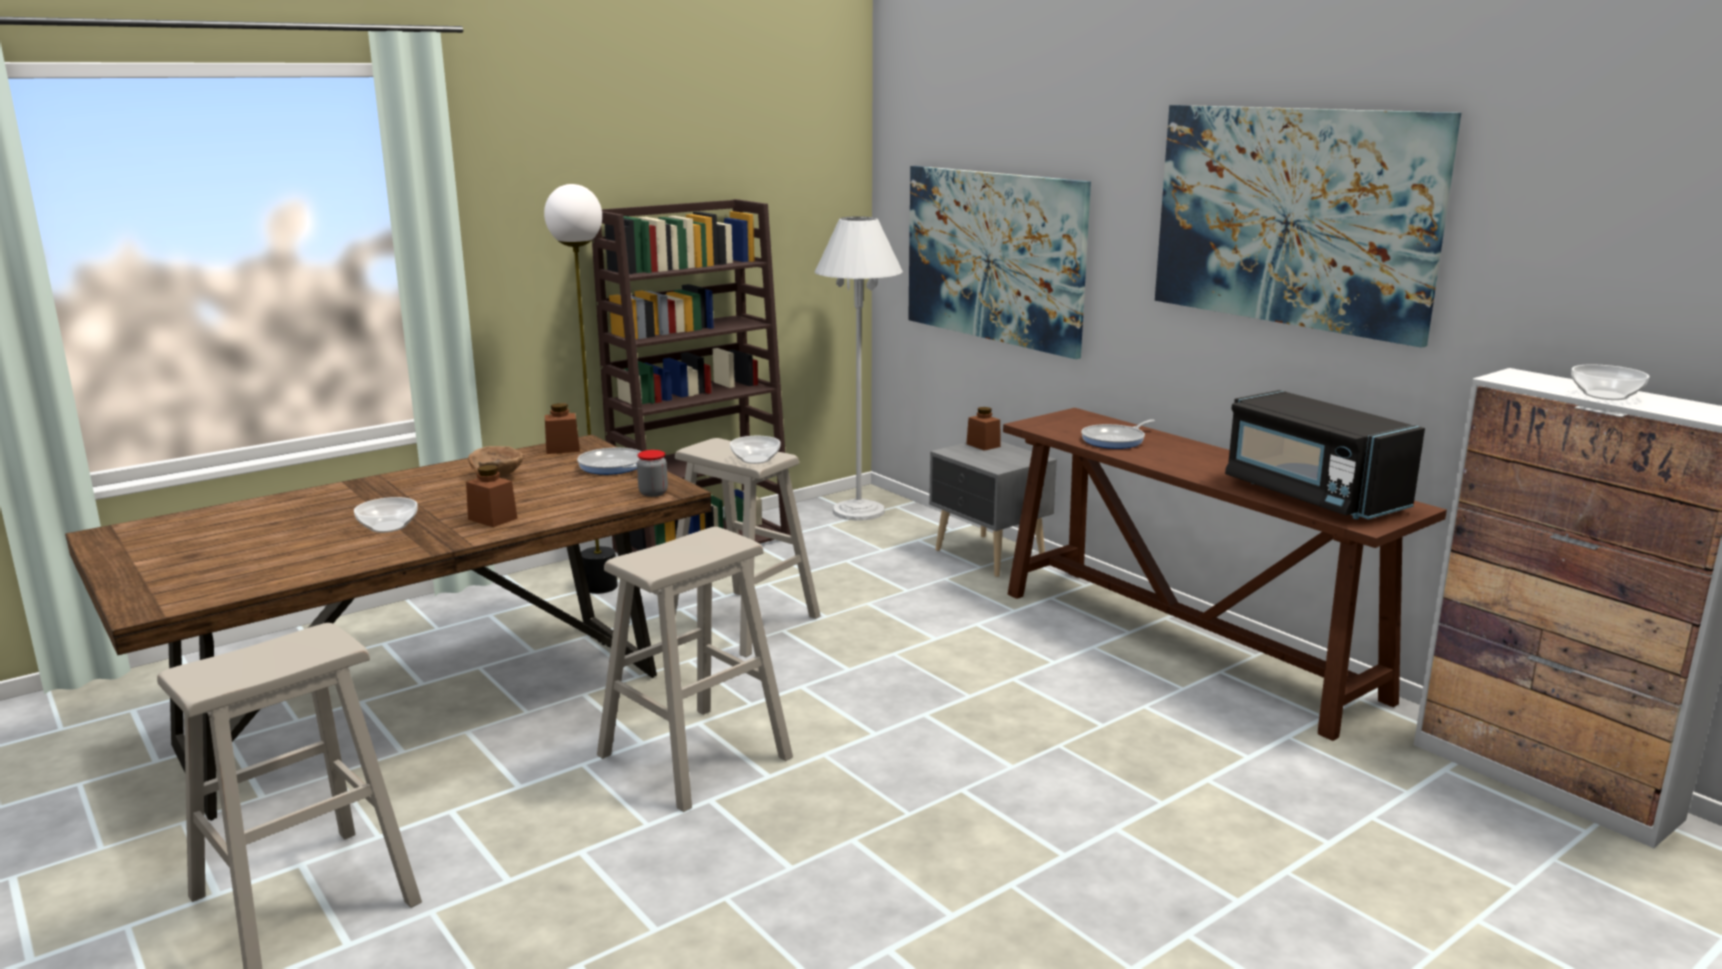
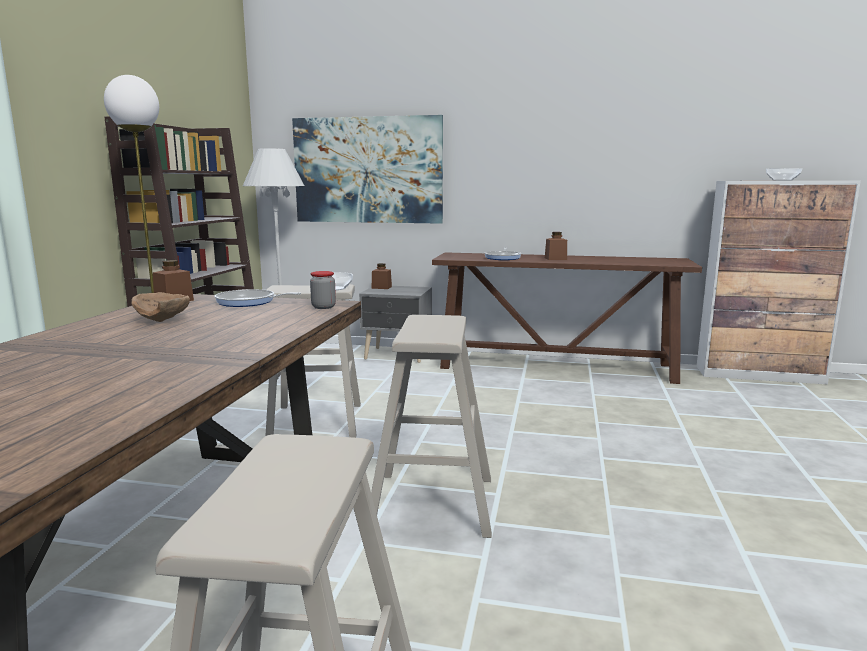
camera: 40 degrees left, 5 degrees down
(389, 527) = (140, 361): bowl -> none
(492, 519) = (234, 338): brown jar -> brown jar (555, 259)
(1292, 217) = (583, 121): picture -> none
(1311, 496) = (637, 261): black microwave -> none

